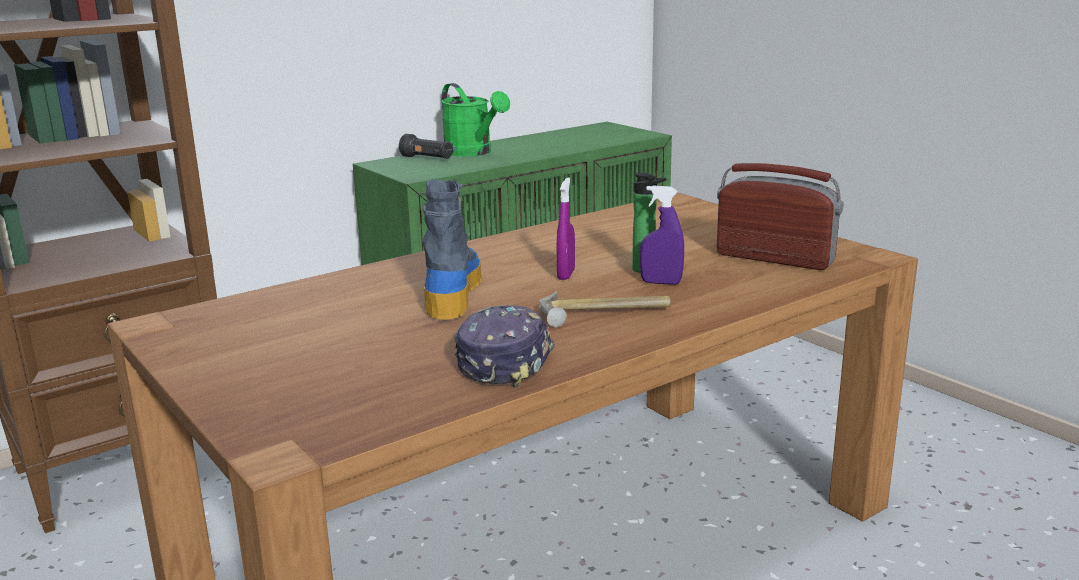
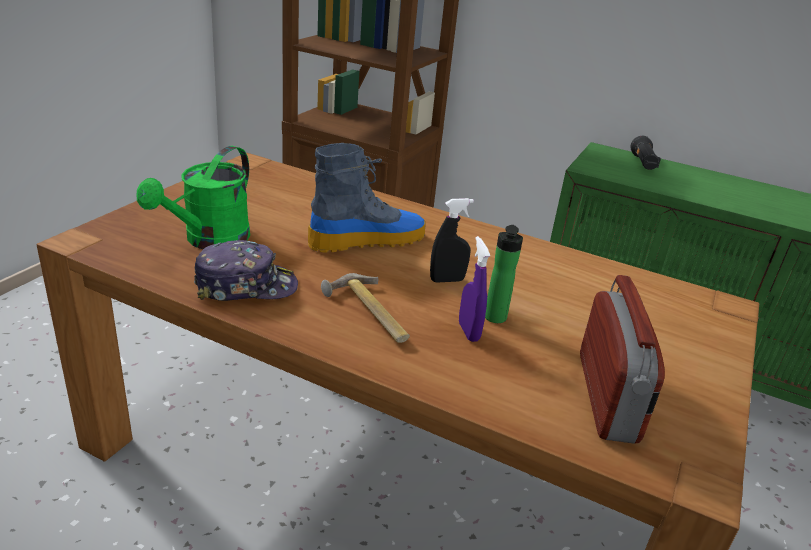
camera: 60 degrees right, 10 degrees up
(473, 152) = (689, 177): green watering can -> green watering can (209, 240)
(566, 275) = (447, 280): purple spray bottle -> black spray bottle

